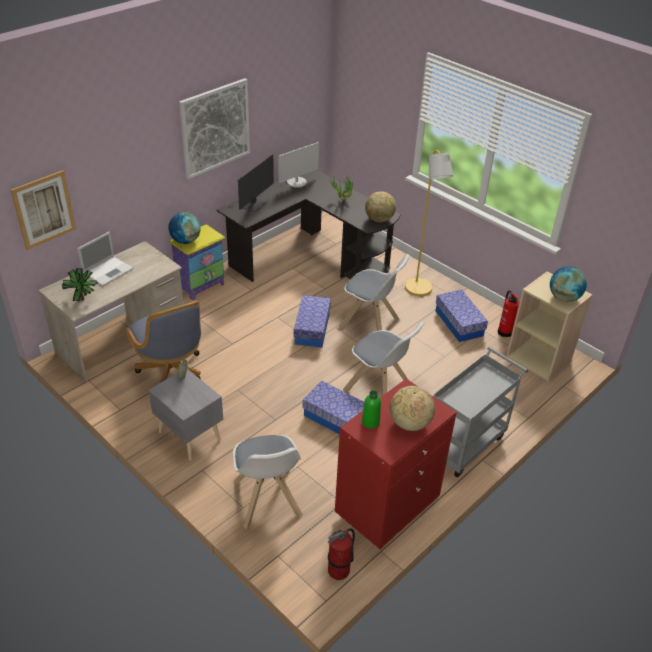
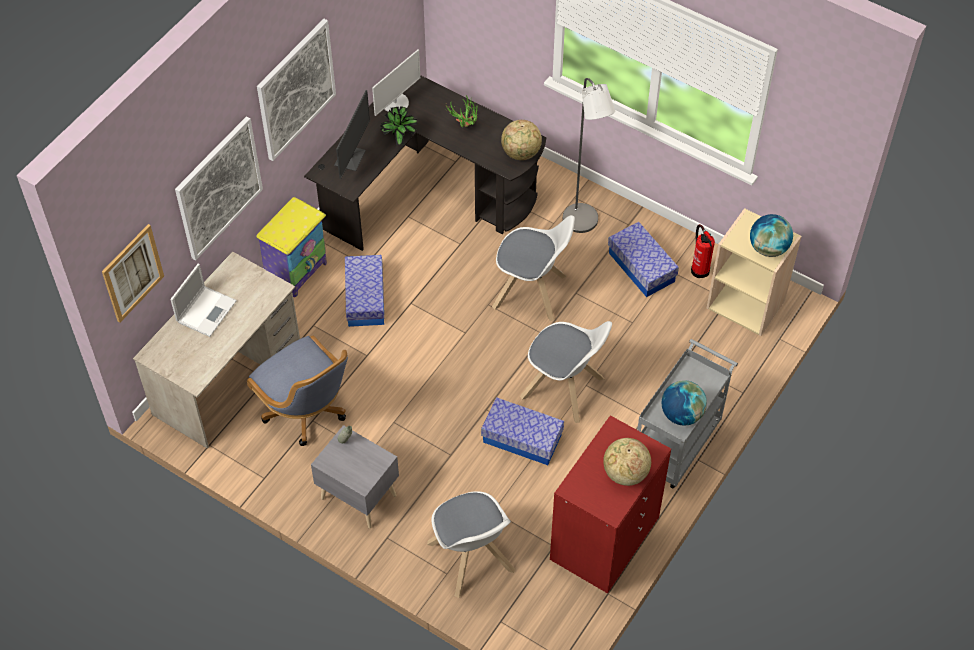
camera: 10 degrees left, 15 degrees up
(84, 300) = (196, 363): potted plant -> potted plant (400, 139)
(136, 176) = (218, 188): none -> picture
(185, 241) = (278, 232): globe -> globe (681, 414)
(312, 329) = (460, 312): storage box -> storage box (365, 298)
(339, 570) = (569, 624): fire extinguisher -> none
(370, 422) = (584, 480): green bottle -> none
(420, 291) = (583, 224): yellow floor lamp -> grey floor lamp

